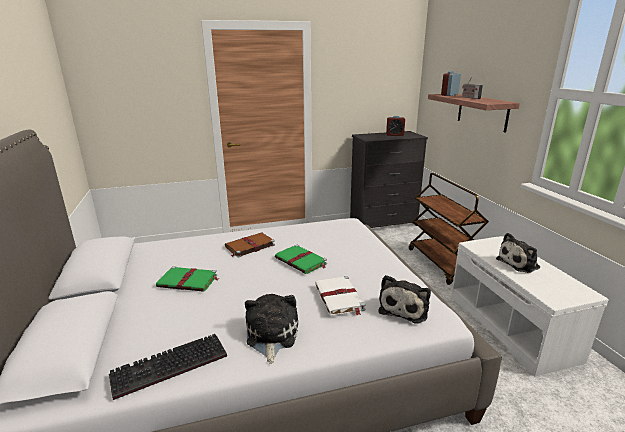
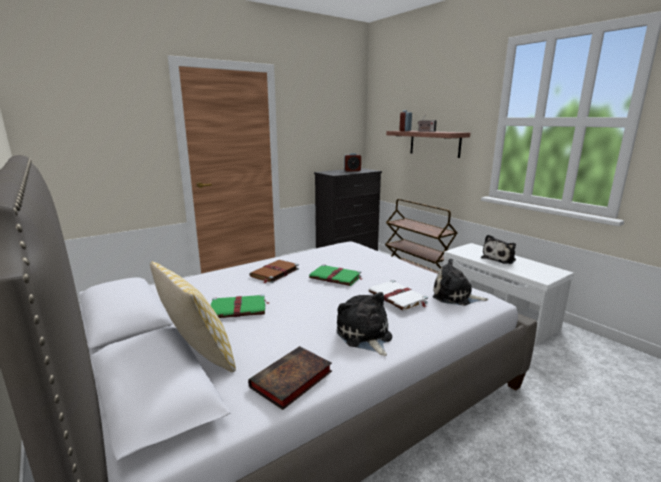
camera: 20 degrees left, 5 degrees down
(120, 324) = (199, 357): none -> pillow
(168, 368) = (291, 381): keyboard -> book
(404, 308) = (455, 296): plush toy -> plush toy turned 105 degrees clockwise

